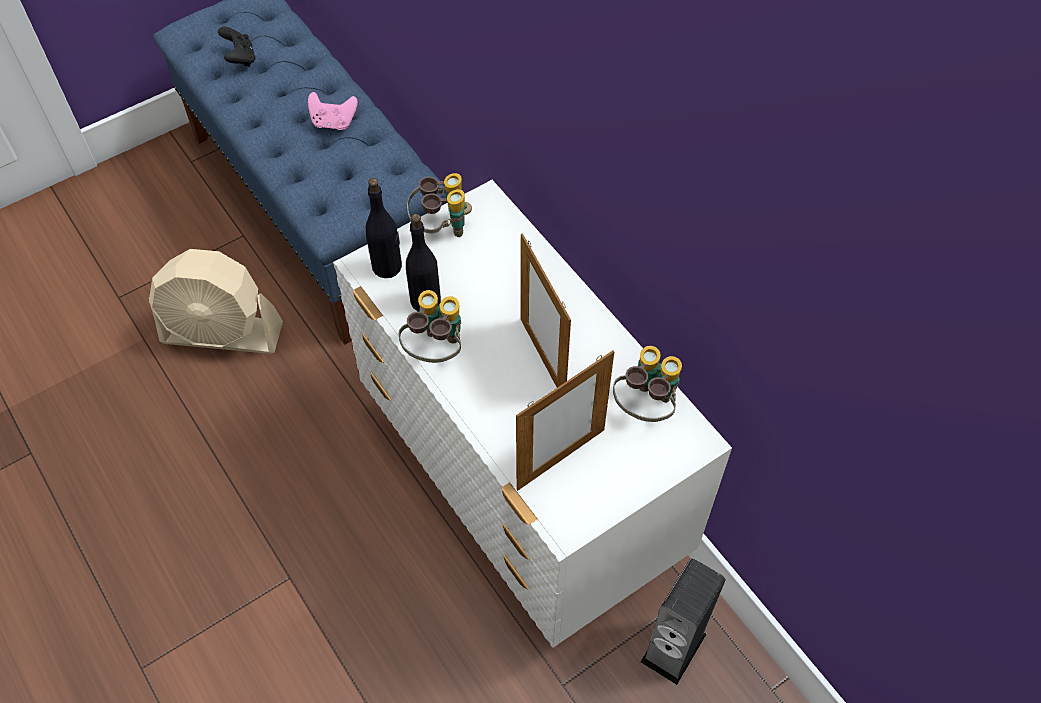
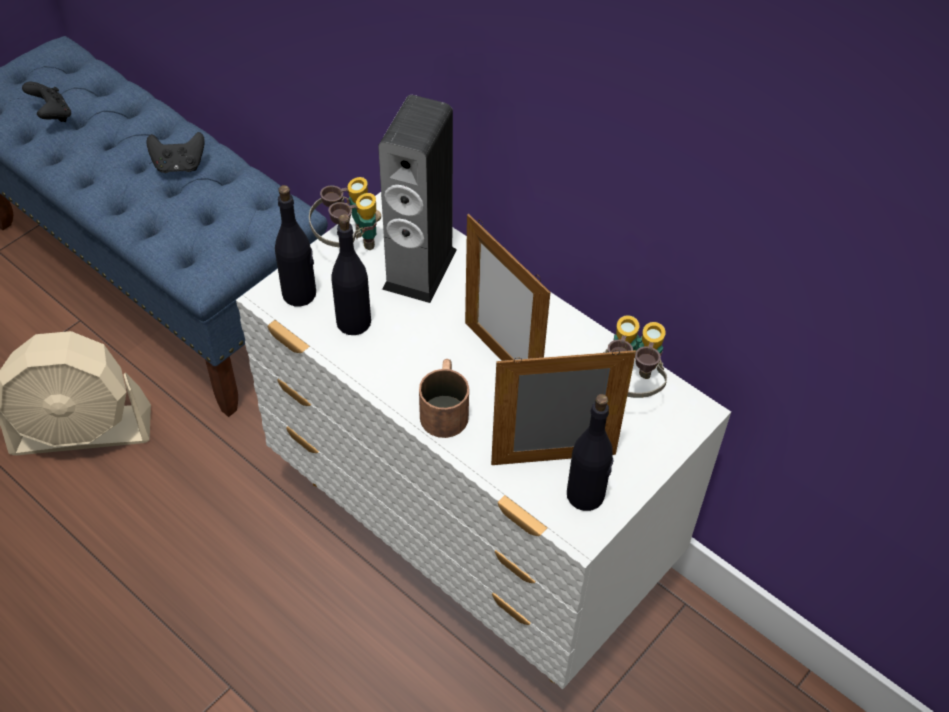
camera: 15 degrees left, 5 degrees down
(334, 122) = (179, 166): pink game controller -> black game controller
(436, 350) = (380, 371): binoculars -> none
(481, 393) = (445, 407): none -> brown mug
(560, 459) = (553, 459): picture frame -> picture frame turned 135 degrees counterclockwise
(579, 497) = (586, 495): none -> black bottle
(673, 647) = (681, 666): speaker -> speaker (419, 269)

